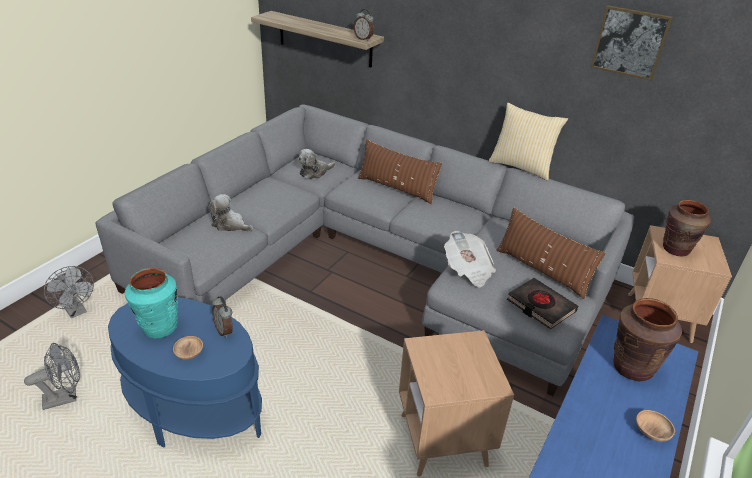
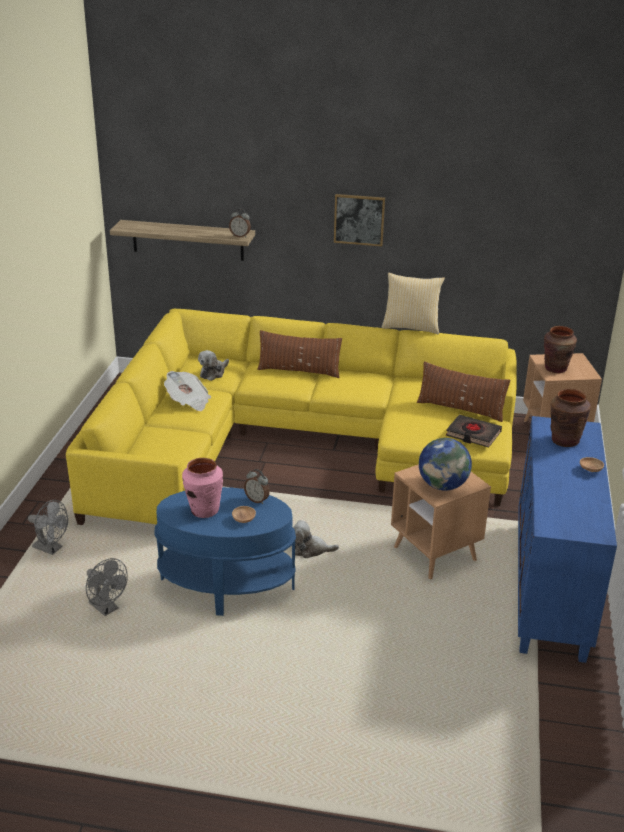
camera: 20 degrees left, 5 degrees down
(66, 397) = (107, 608): grey fan -> grey fan turned 90 degrees clockwise
(159, 327) = (204, 510): turquoise vase -> pink vase
(230, 225) = (173, 433): plush toy -> plush toy (310, 550)
(375, 260) = (296, 443): grey sofa -> yellow sofa
(451, 375) = (443, 485): none -> globe
(468, 270) = (403, 422): newspaper -> newspaper (188, 401)
(630, 42) = (483, 209): picture -> picture (359, 219)

